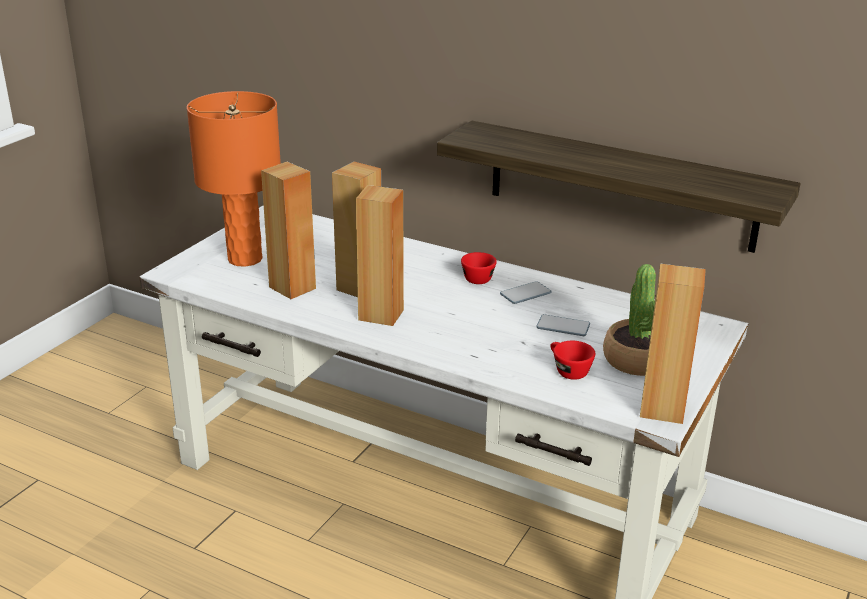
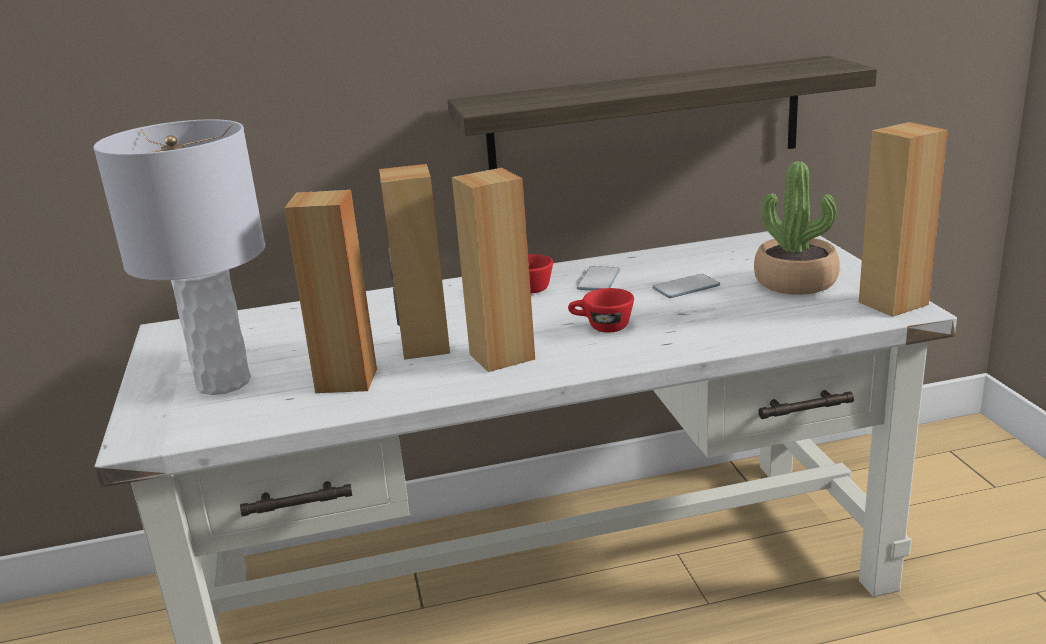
camera: 40 degrees left, 5 degrees down
(244, 259) = (223, 383): orange table lamp -> grey table lamp
(567, 370) = (765, 314): red cup -> red cup (601, 327)

